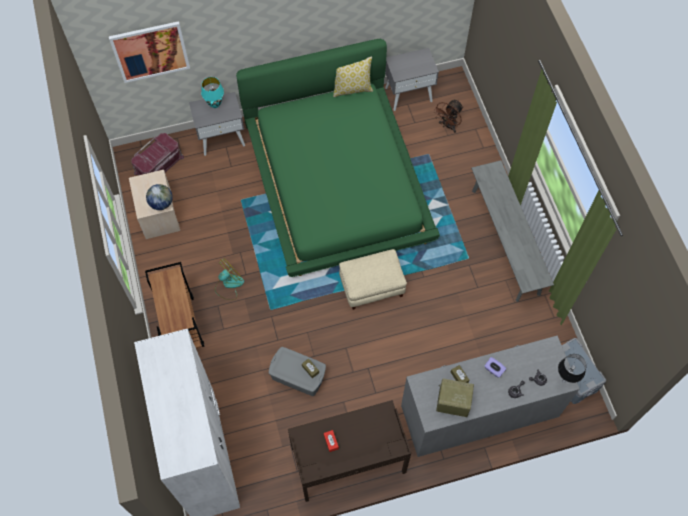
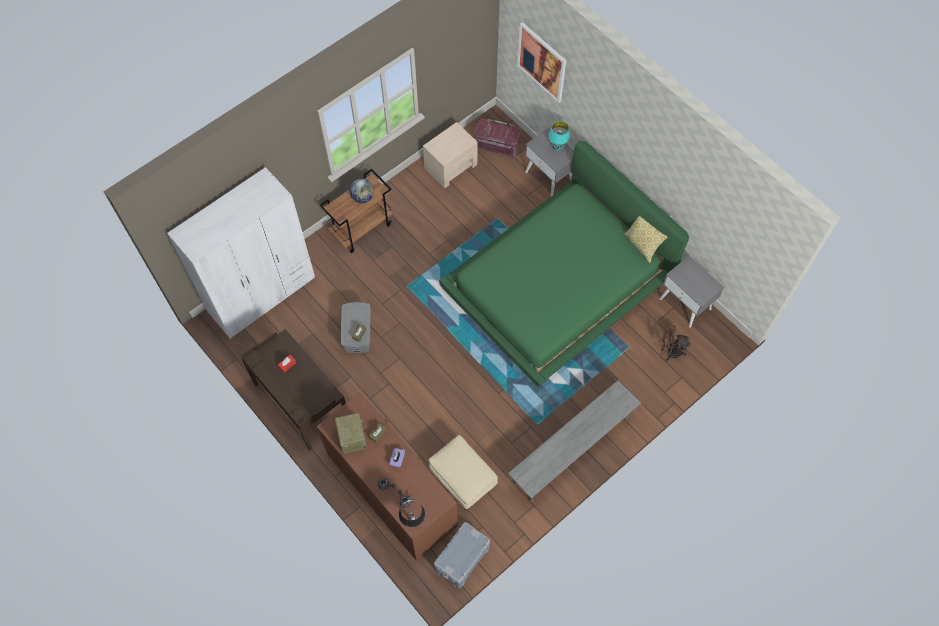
camera: 65 degrees right, 0 degrees up
(161, 203) = (445, 155): globe -> globe (363, 197)
(229, 284) = (414, 245): fan -> none
(372, 285) = (468, 354): beige ottoman -> beige ottoman (463, 478)
(479, 411) = (391, 489): grey dresser -> brown dresser

